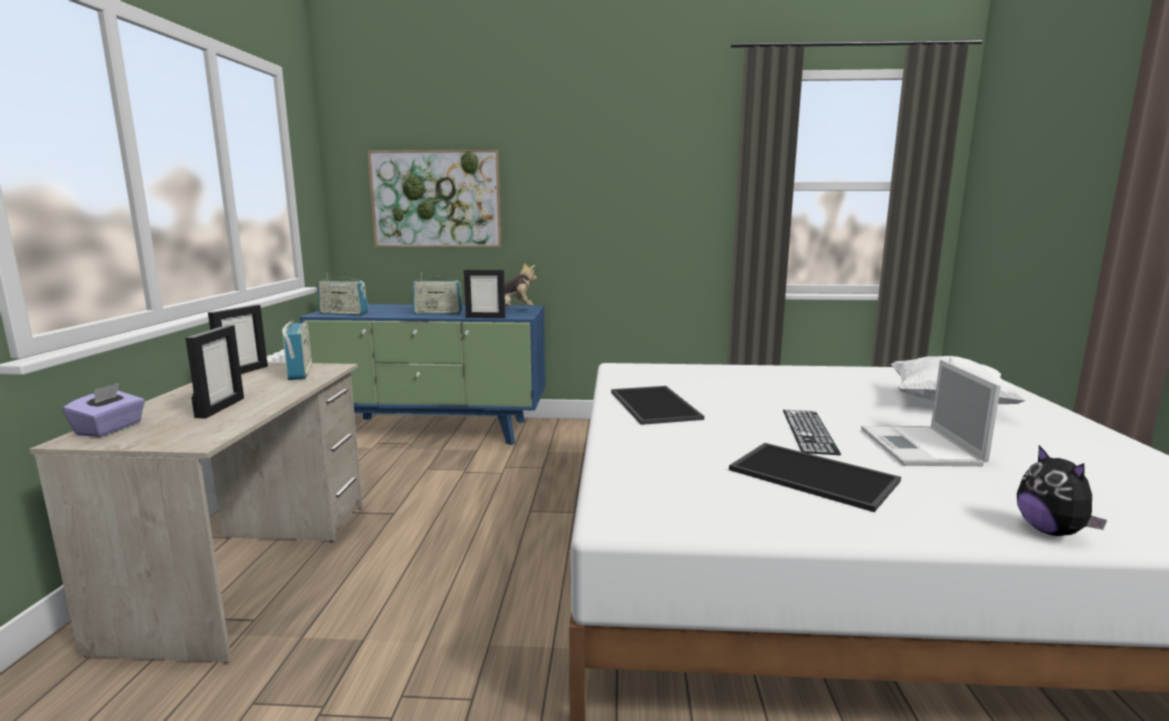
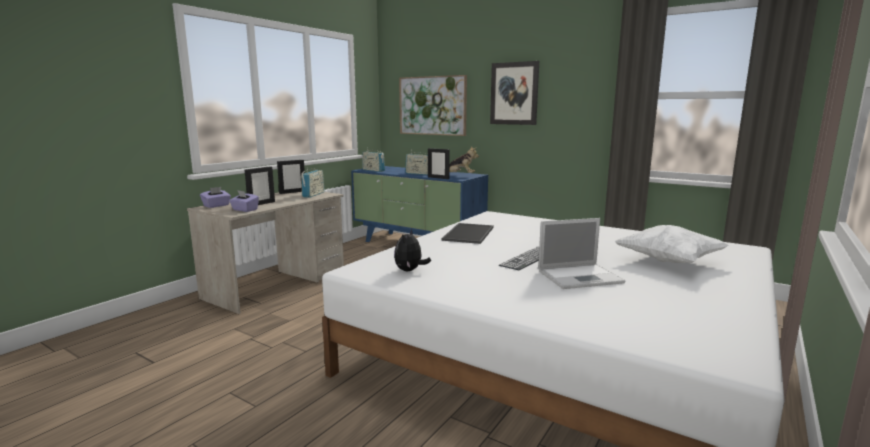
camera: 30 degrees right, 0 degrees up
(207, 428) = (244, 210): none -> purple tissue box
(581, 181) = (514, 93): none -> picture
(815, 475) = (481, 275): tray -> none
(921, 447) = (581, 276): laptop -> laptop turned 135 degrees counterclockwise
(1051, 531) = (555, 321): plush toy -> plush toy (410, 270)

